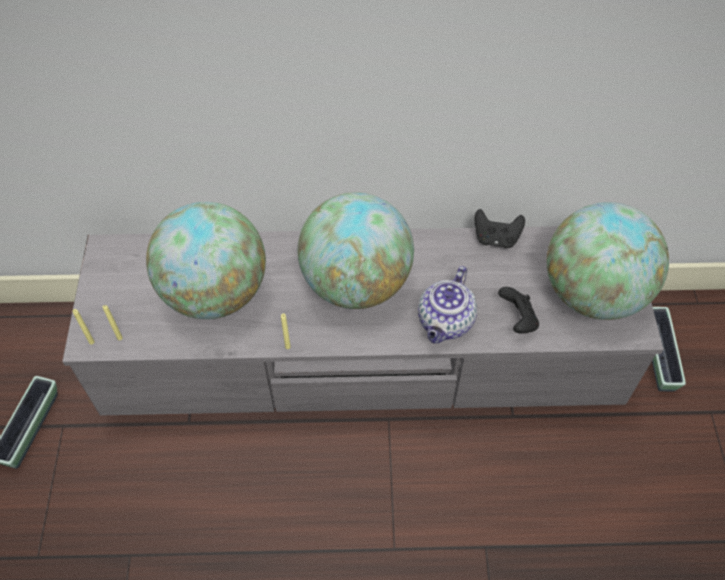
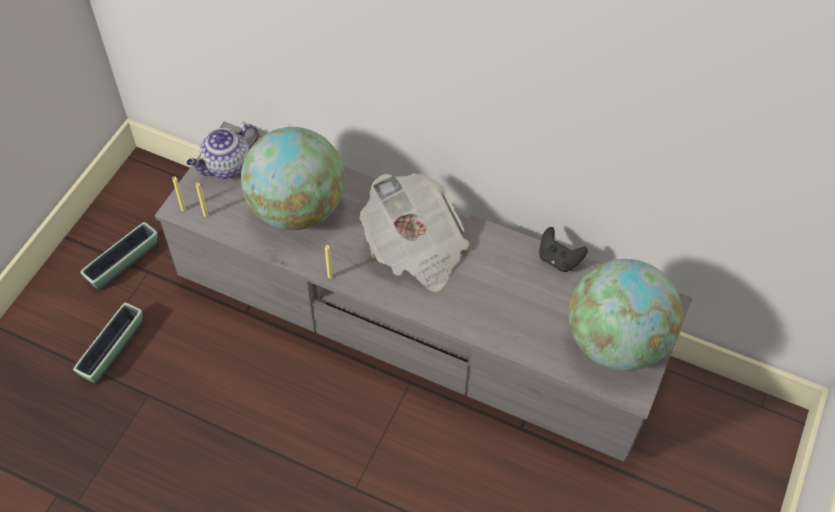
camera: 25 degrees right, 0 degrees up
(356, 283) = (415, 248): globe -> newspaper
(445, 323) = (470, 312): teapot -> teapot (226, 167)
(517, 320) = (533, 336): black game controller -> none
(658, 355) = (690, 436): planter -> planter (113, 350)

